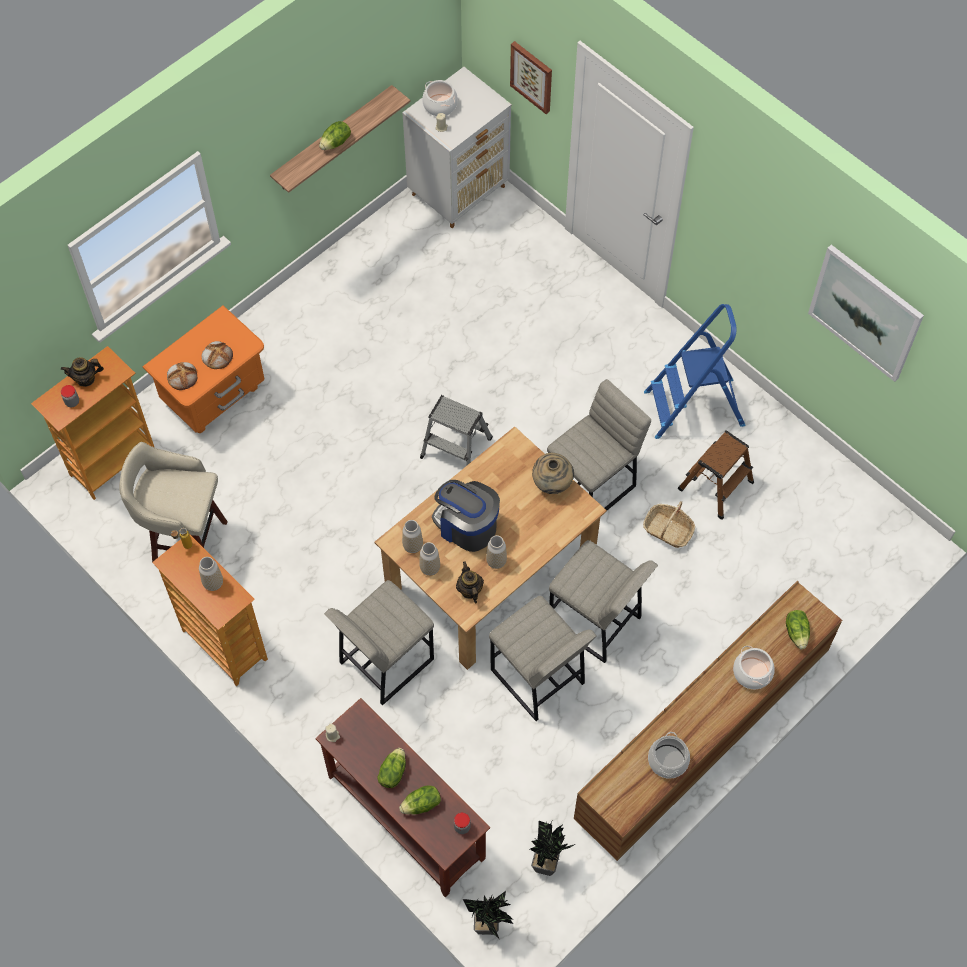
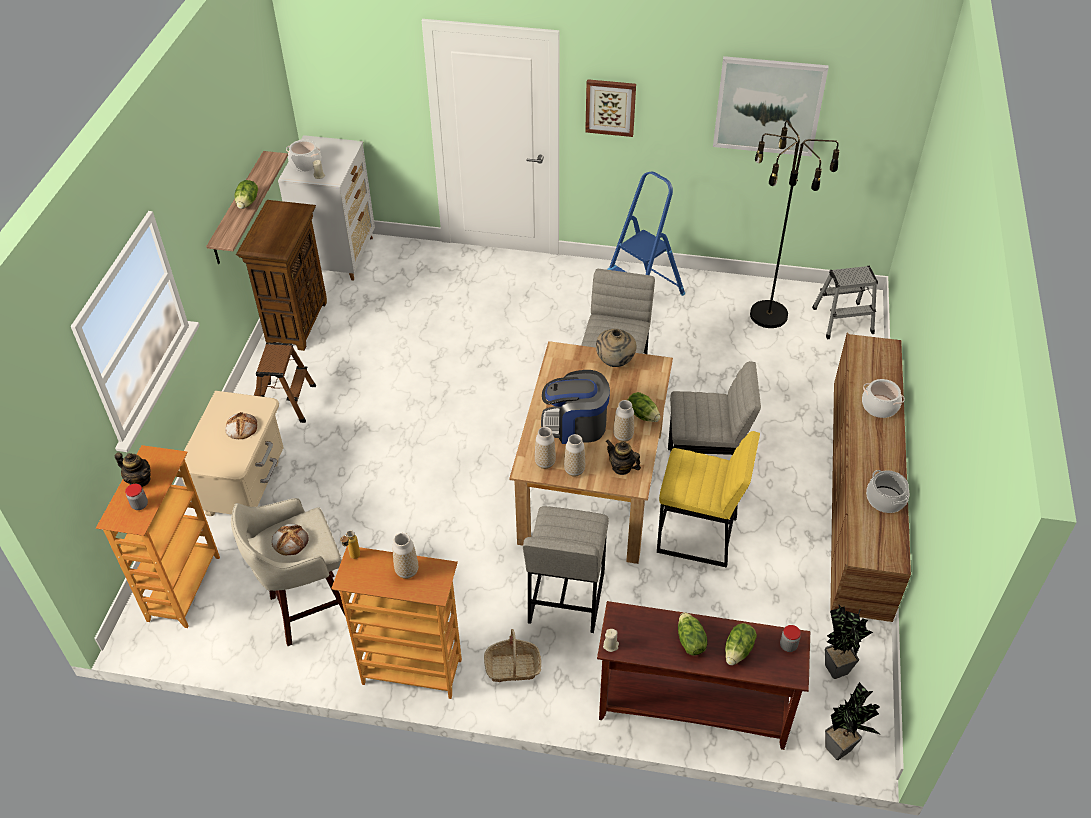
camera: 35 degrees left, 15 degrees down
(86, 379) = (139, 480): teapot -> teapot turned 105 degrees counterclockwise
(182, 376) = (220, 458): bread -> bread (290, 541)
(216, 398) = (246, 487): orange nightstand -> beige nightstand
(370, 249) = (297, 323): none -> brown cabinet
(456, 447) = (486, 415): grey step ladder -> grey step ladder (843, 320)
(532, 76) = (378, 95): picture -> picture (610, 107)
(539, 678) = (699, 535): grey chair -> yellow chair
(668, 530) = (696, 383): basket -> basket (513, 667)
(716, 485) = (701, 338): brown step ladder -> brown step ladder (285, 402)
(797, 632) = (881, 364): lettuce -> lettuce (643, 414)
(802, 499) = (767, 316): none -> floor lamp

